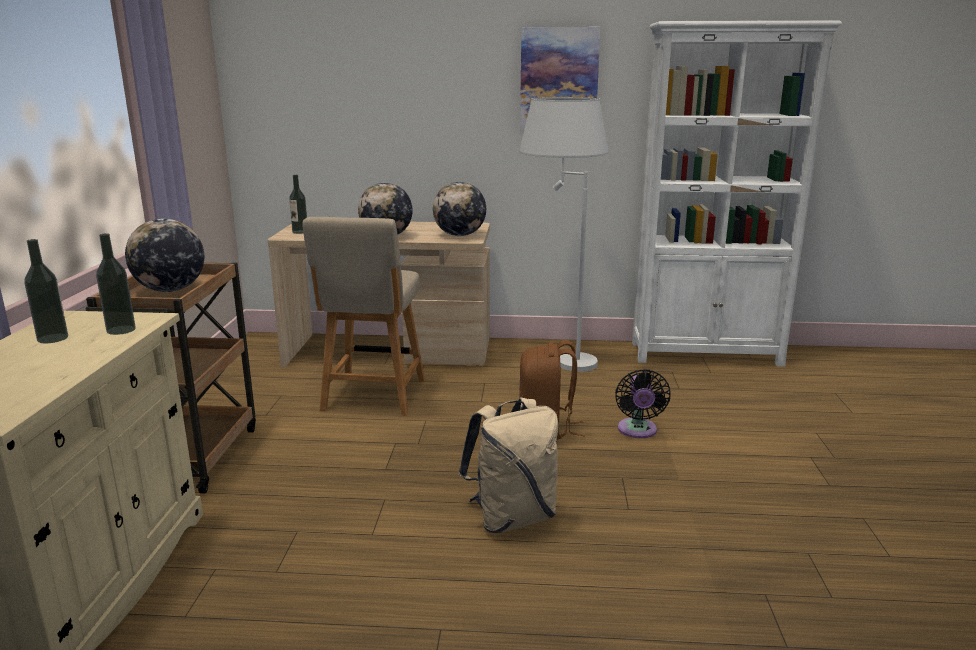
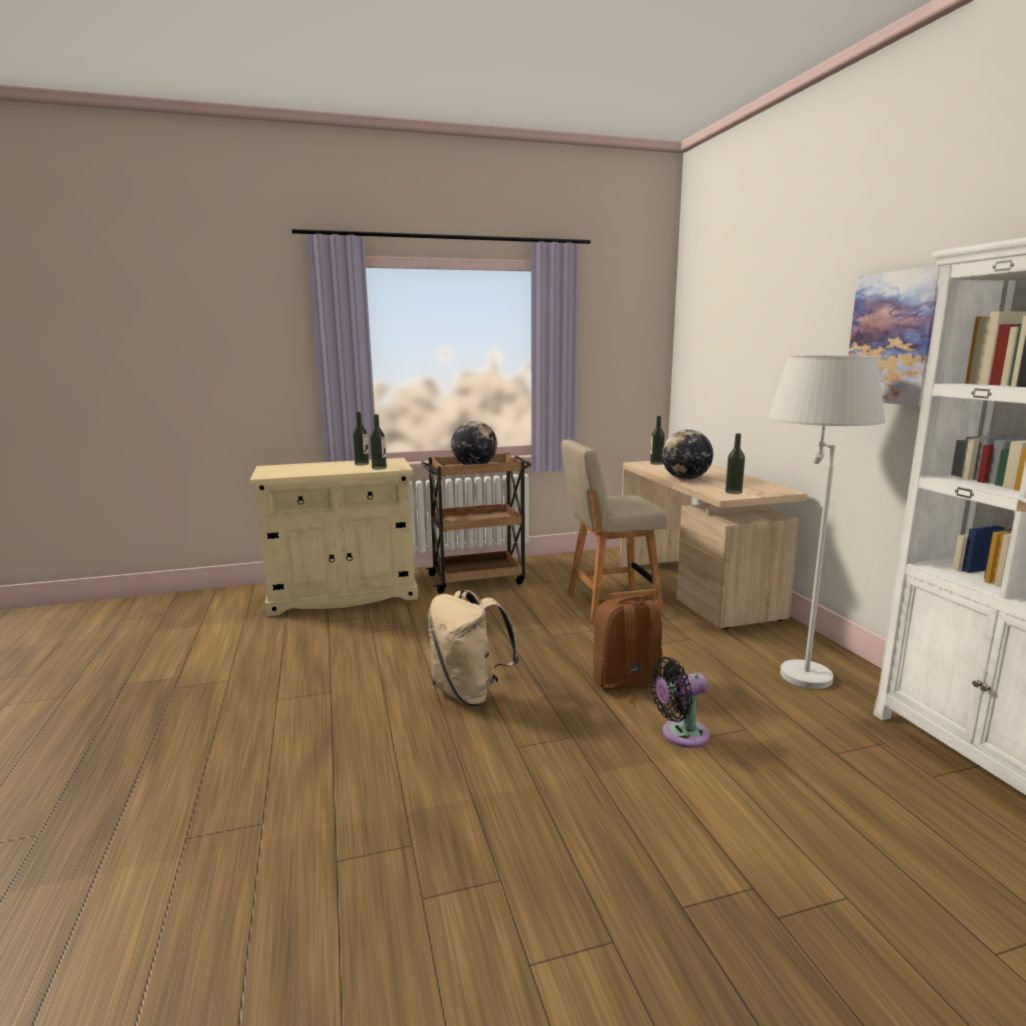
camera: 70 degrees right, 5 degrees down
(460, 235) = (733, 492): globe -> bottle

